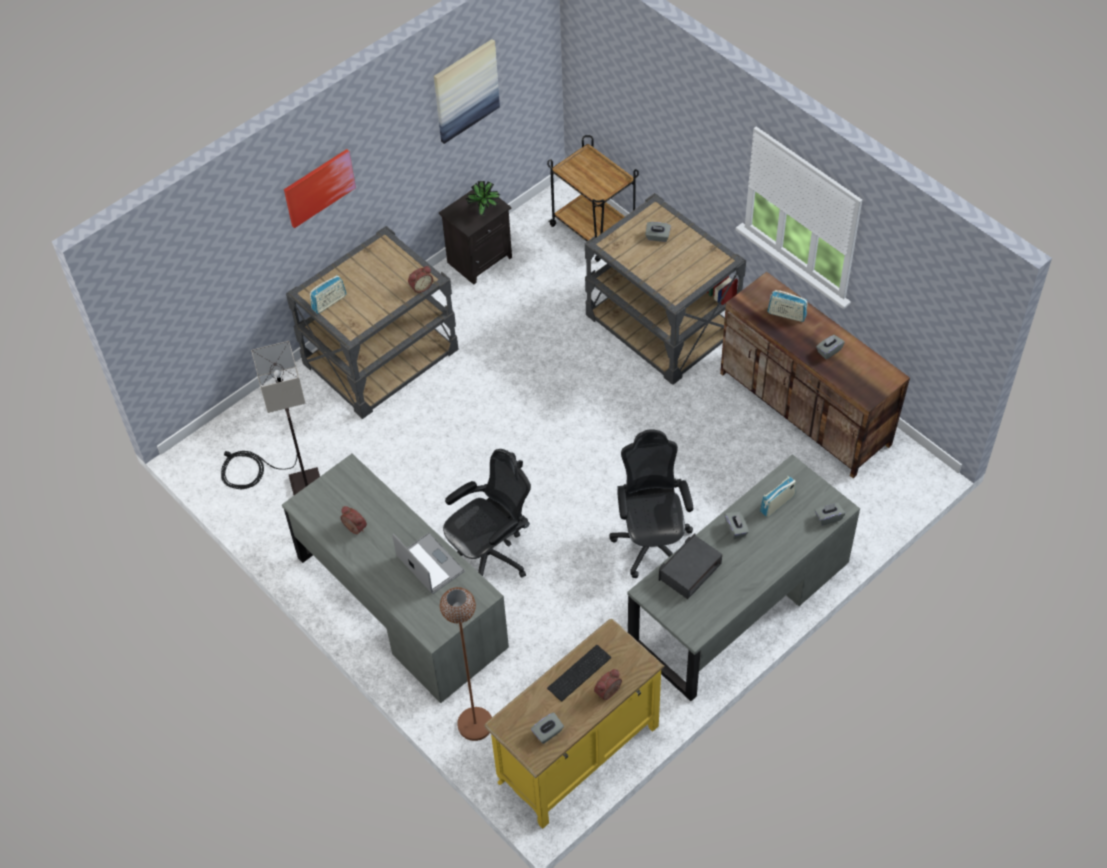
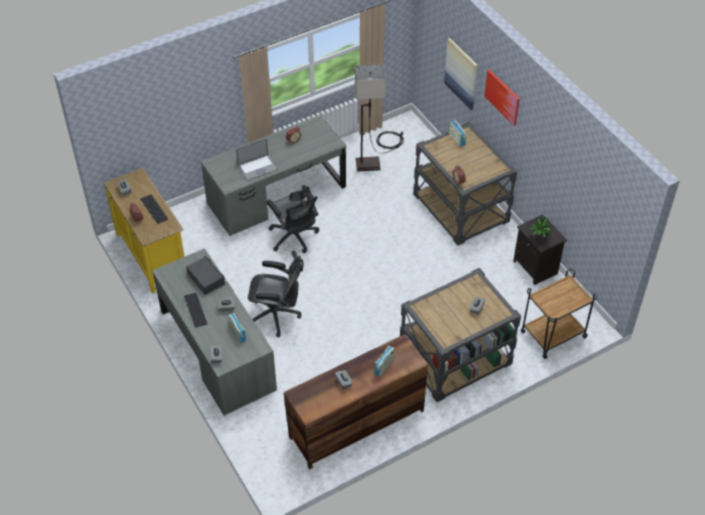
camera: 100 degrees right, 5 degrees down
(465, 90) = (580, 172): picture -> picture (461, 73)
(475, 724) = (188, 216): brown floor lamp -> none
(753, 570) = (194, 310): none -> keyboard

